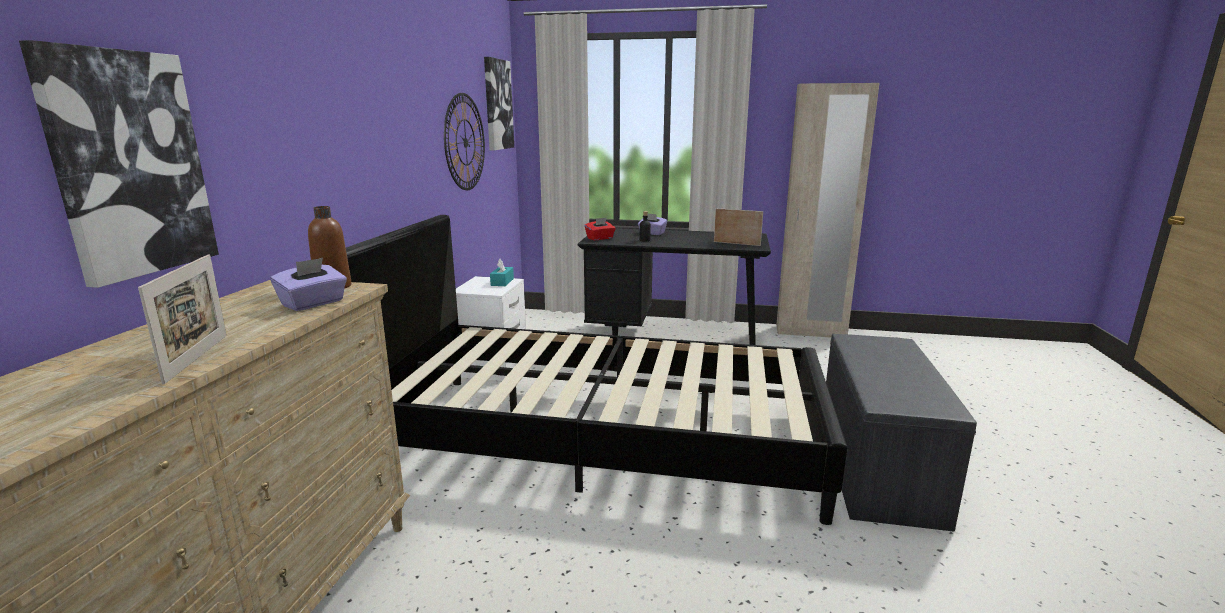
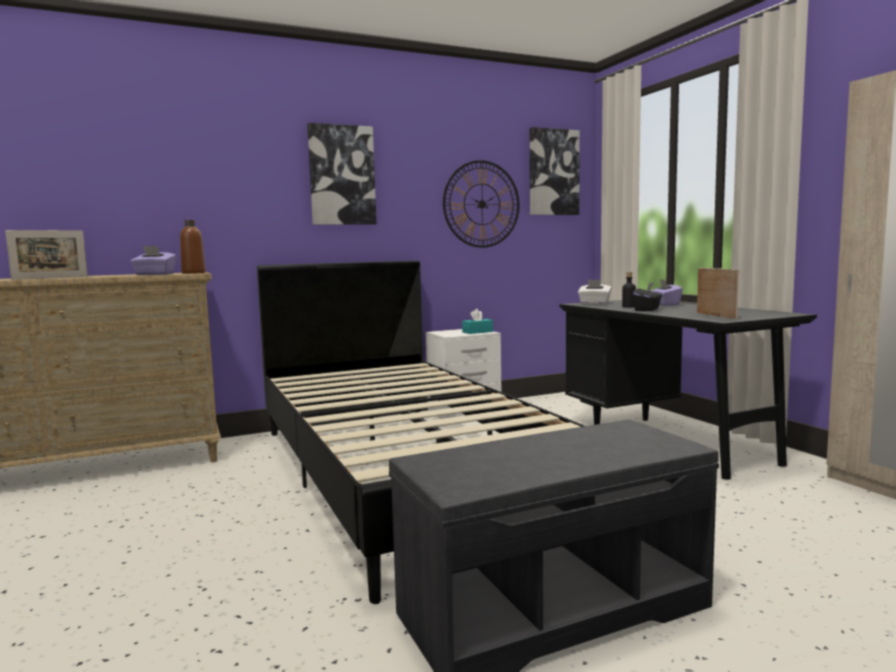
camera: 55 degrees right, 10 degrees down
(128, 164) = (114, 193): picture -> picture (342, 175)
(600, 238) = (594, 303): red tissue box -> white tissue box
(672, 242) = (647, 310): none -> black tissue box

